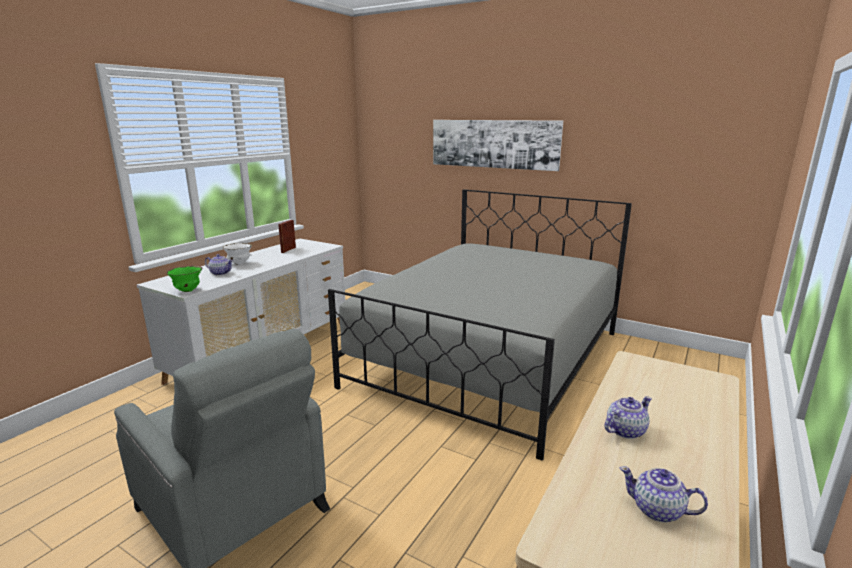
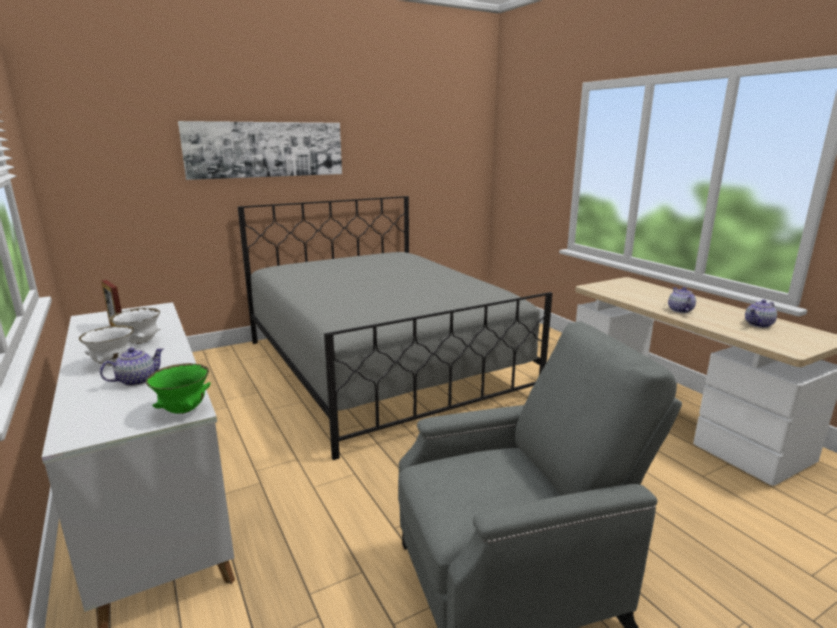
camera: 60 degrees left, 0 degrees up
(272, 259) = (140, 342): none -> white bowl

